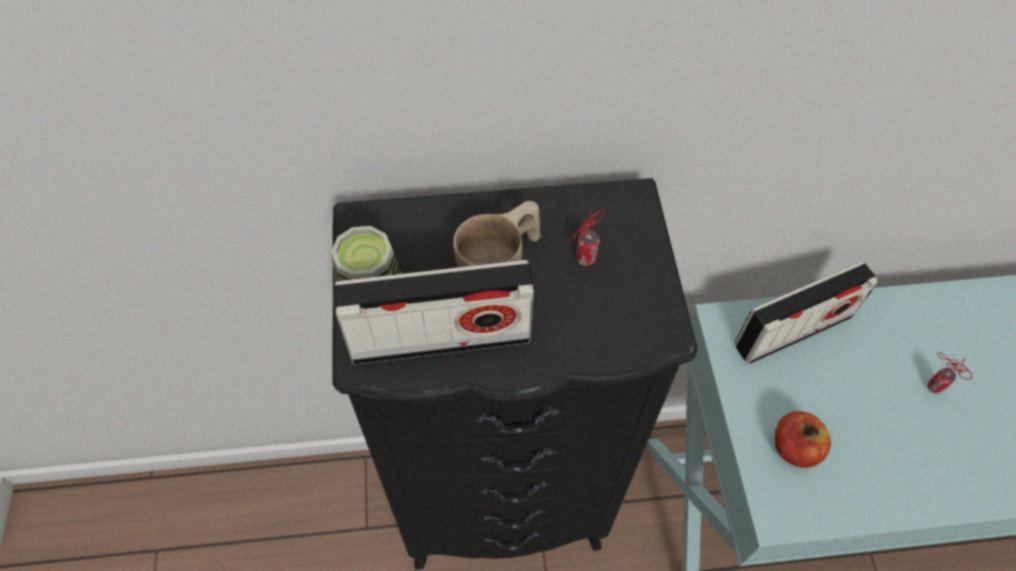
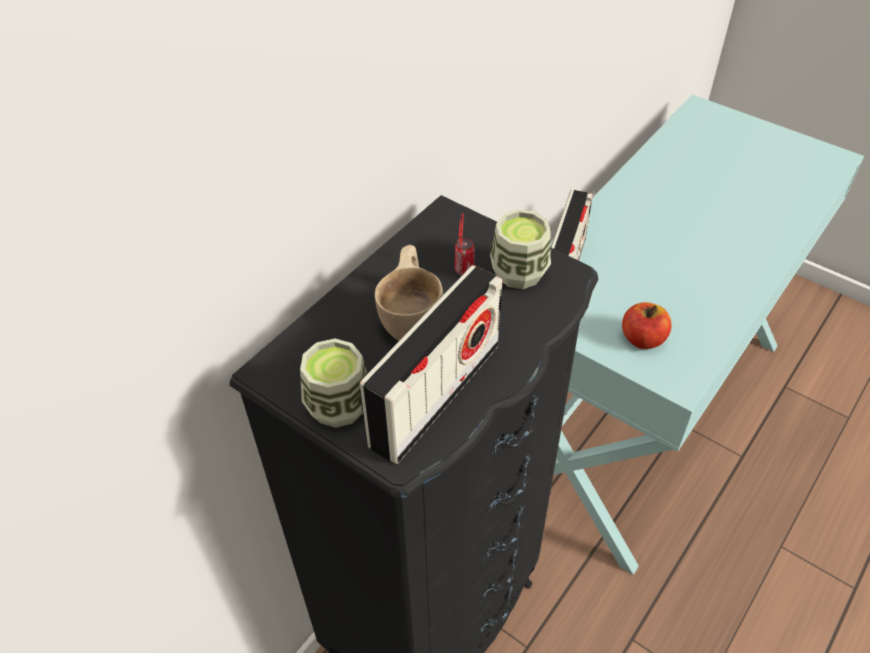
camera: 45 degrees left, 10 degrees down
(625, 297) = (519, 272): none -> cup
(932, 385) = (667, 243): can -> none

